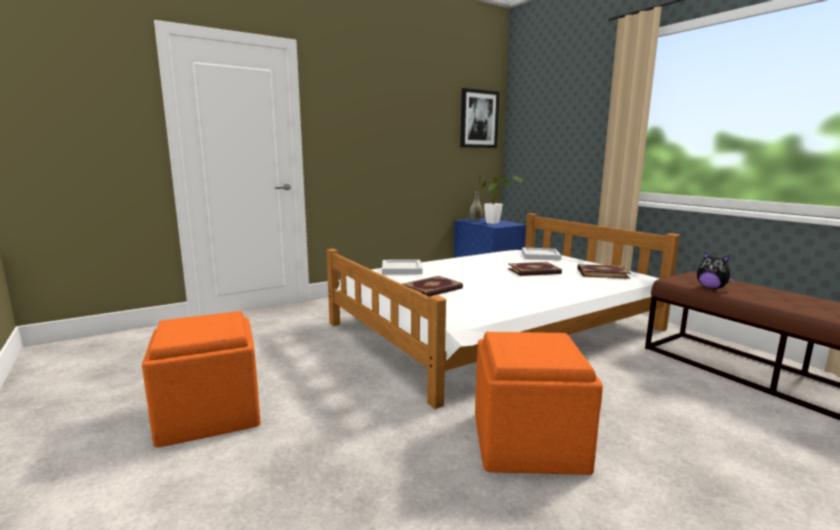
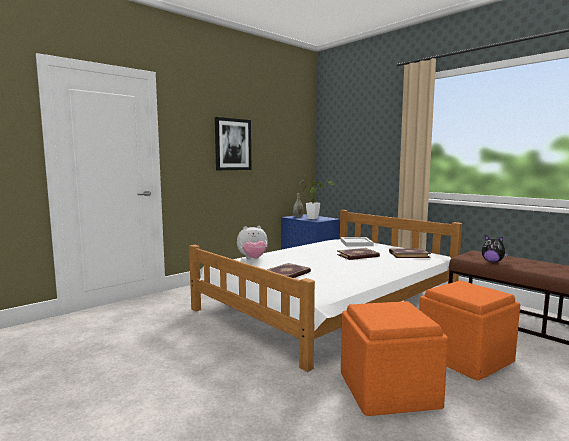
camera: 10 degrees left, 5 degrees down
(209, 413) = (113, 395): orange ottoman -> orange ottoman (463, 357)
(402, 269) = (253, 259): white tray -> plush toy
(478, 119) = (297, 136): picture -> picture (233, 144)

